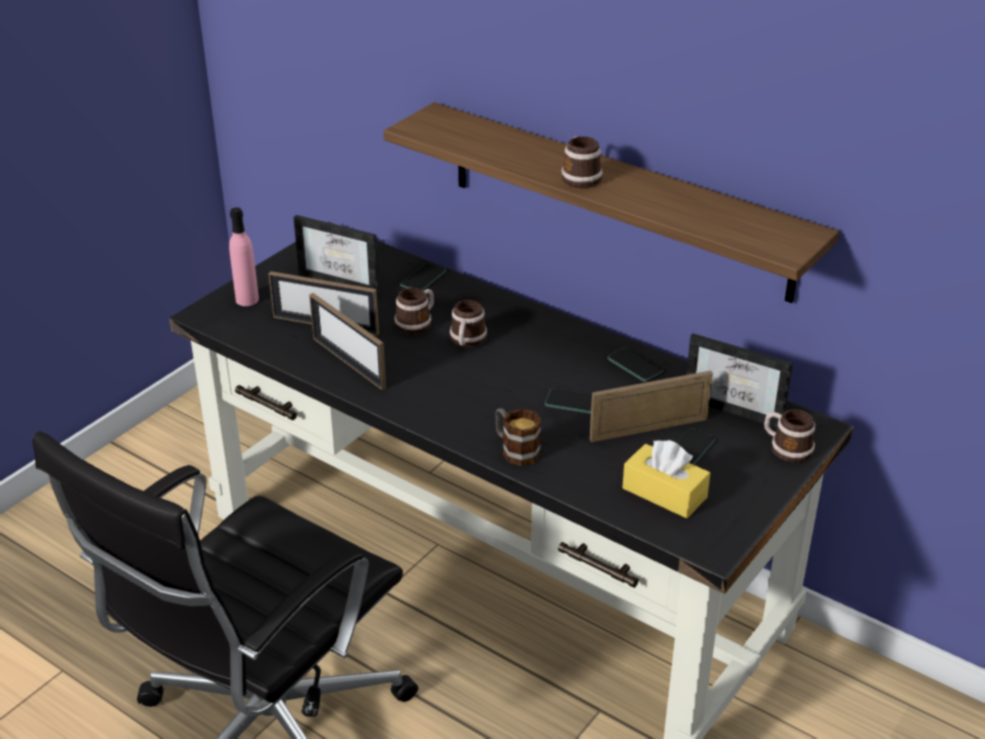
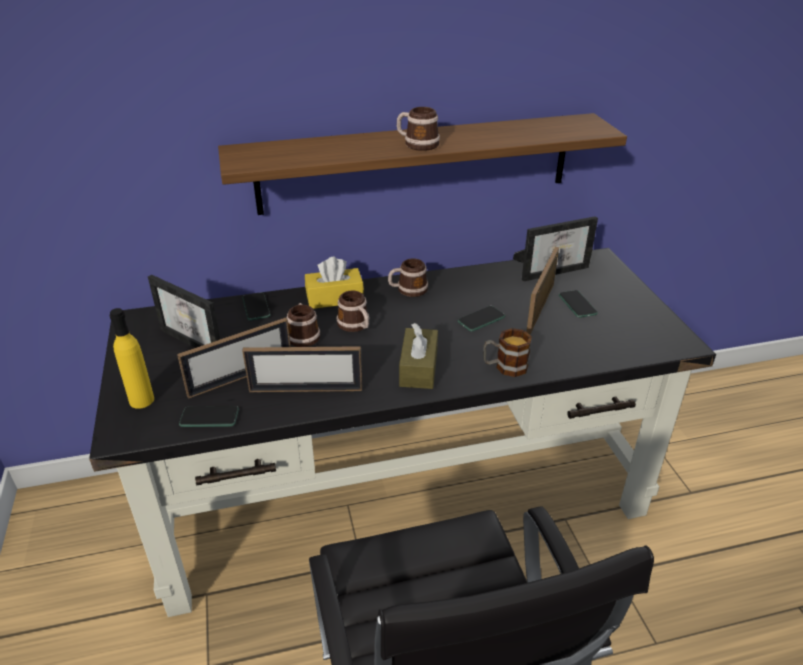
camera: 50 degrees left, 0 degrees up
(247, 300) = (142, 400): pink bottle -> yellow bottle
(345, 280) = (199, 340): picture frame -> picture frame turned 60 degrees clockwise
(450, 403) = (418, 368): none -> brown tissue box
(635, 366) = (470, 281): phone -> phone (209, 417)
(664, 493) = (611, 333): yellow tissue box -> yellow tissue box (334, 298)
(786, 448) = (608, 275): mug -> mug (408, 290)

